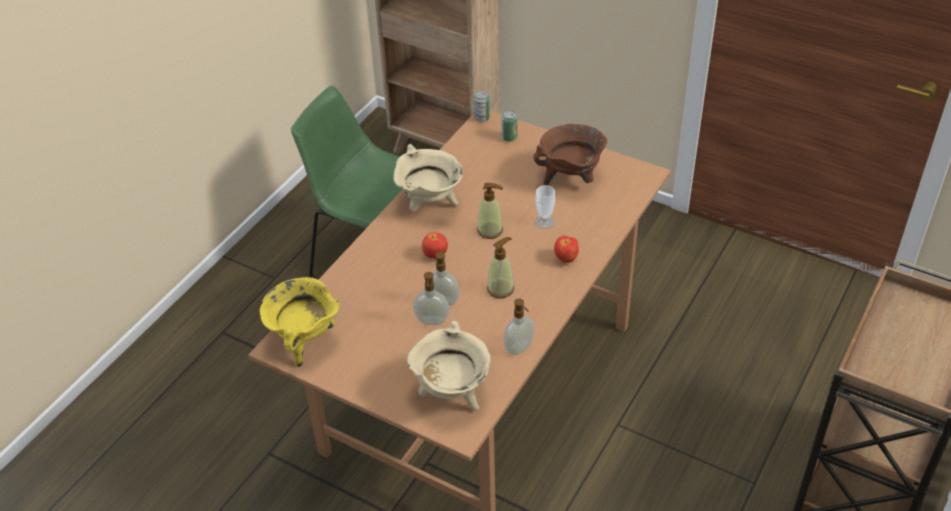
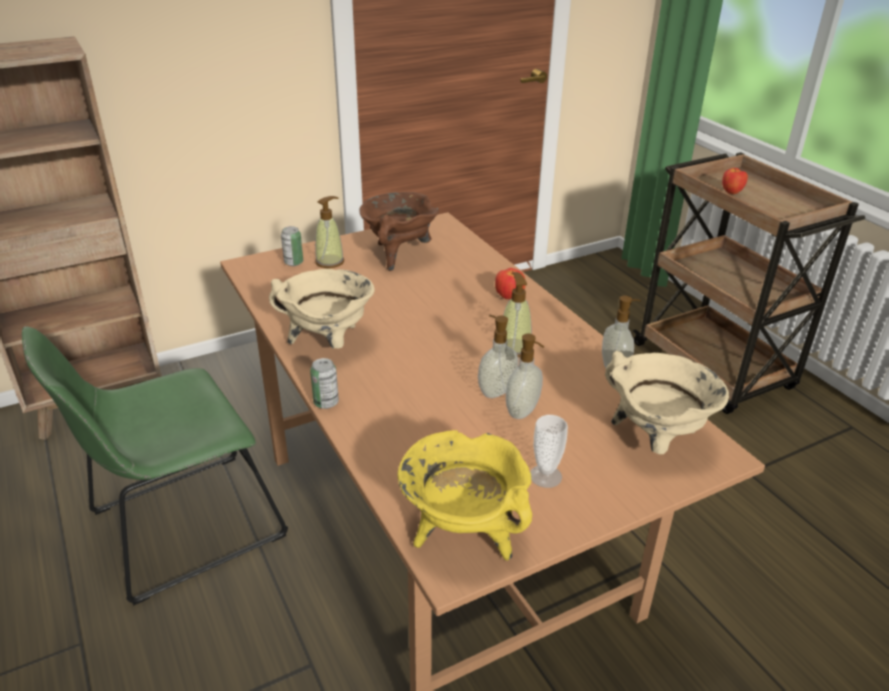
camera: 60 degrees left, 10 degrees down
(435, 256) = (417, 370): apple -> apple (731, 193)
(481, 118) = (240, 265): can -> can (326, 402)
(490, 230) = (418, 322): soap dispenser -> soap dispenser (330, 262)
(544, 222) = (442, 289): cup -> cup (545, 476)

